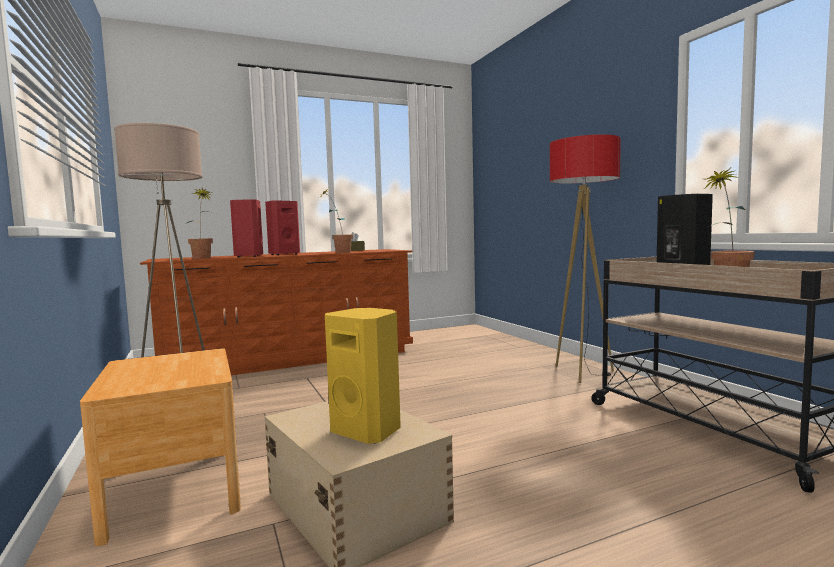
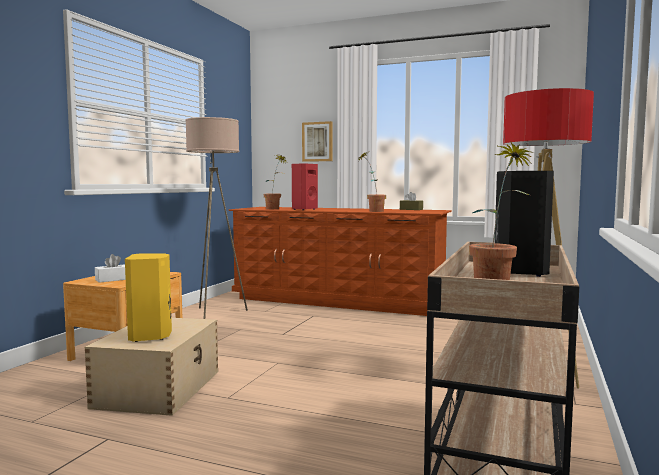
camera: 45 degrees right, 0 degrees up
(162, 376) = (113, 279): none -> white tissue box
(222, 176) = (317, 141): none -> picture
(283, 254) = (335, 209): red speaker -> none

